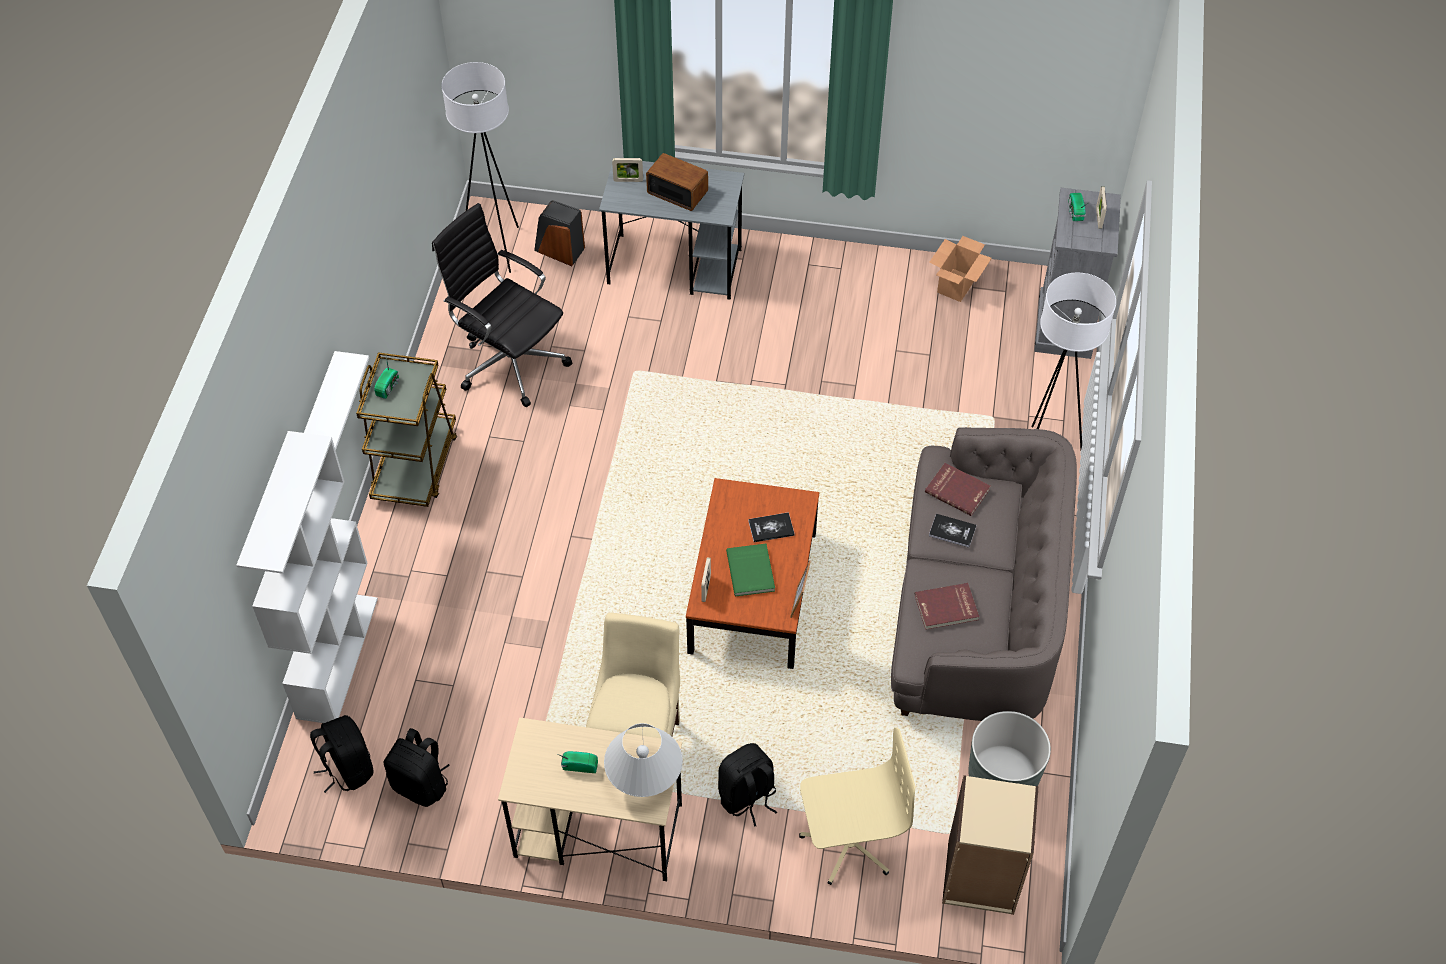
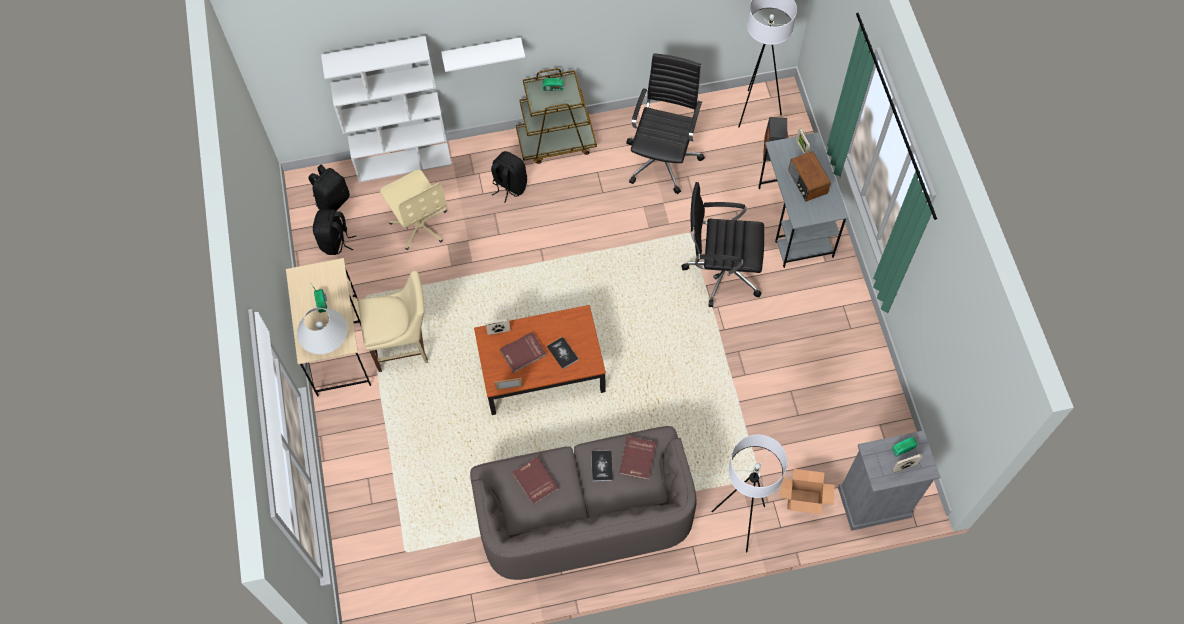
camera: 70 degrees right, 10 degrees up
(677, 191) = (807, 182): radio -> radio turned 150 degrees clockwise
(704, 359) = (721, 271): none -> black office chair
(747, 797) = (389, 421): black backpack -> black backpack (509, 186)
(751, 571) = (523, 353): green book -> red book
(848, 841) = (378, 491): beige office chair -> beige office chair (420, 224)
(956, 285) = (876, 412): cardboard box -> cardboard box (803, 500)
(980, 878) = (379, 579): beige bookcase -> none
(1002, 778) = (458, 572): grey planter -> none

